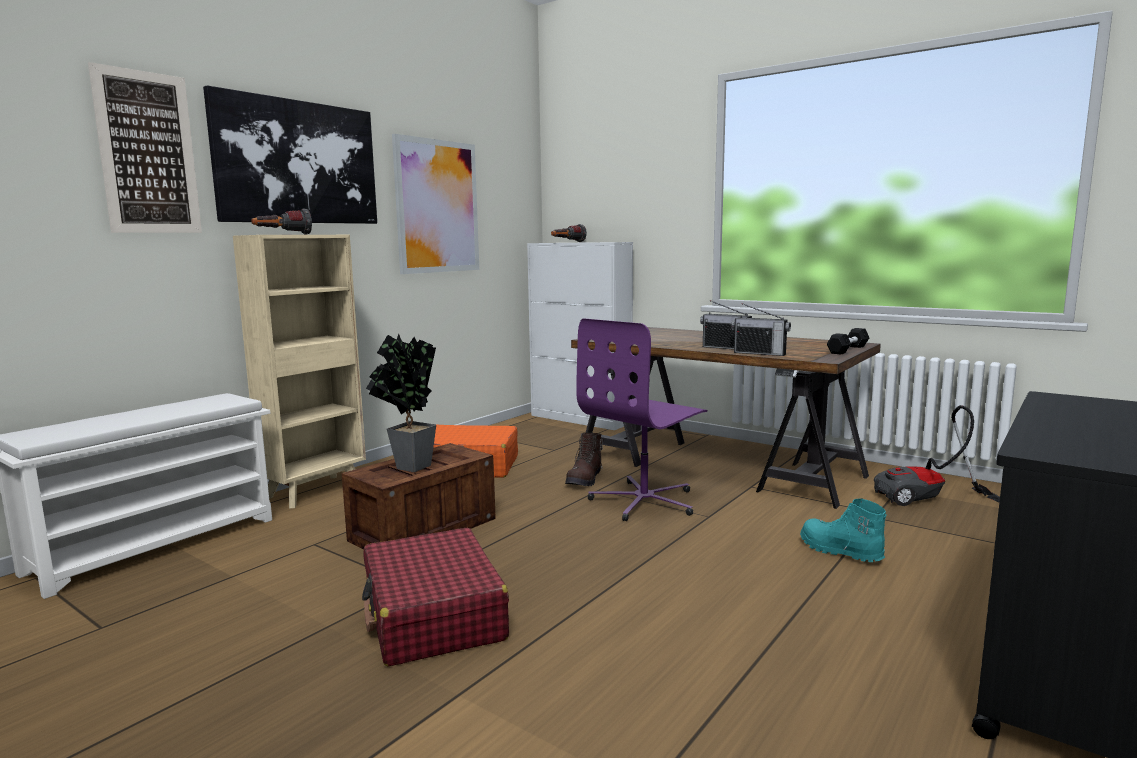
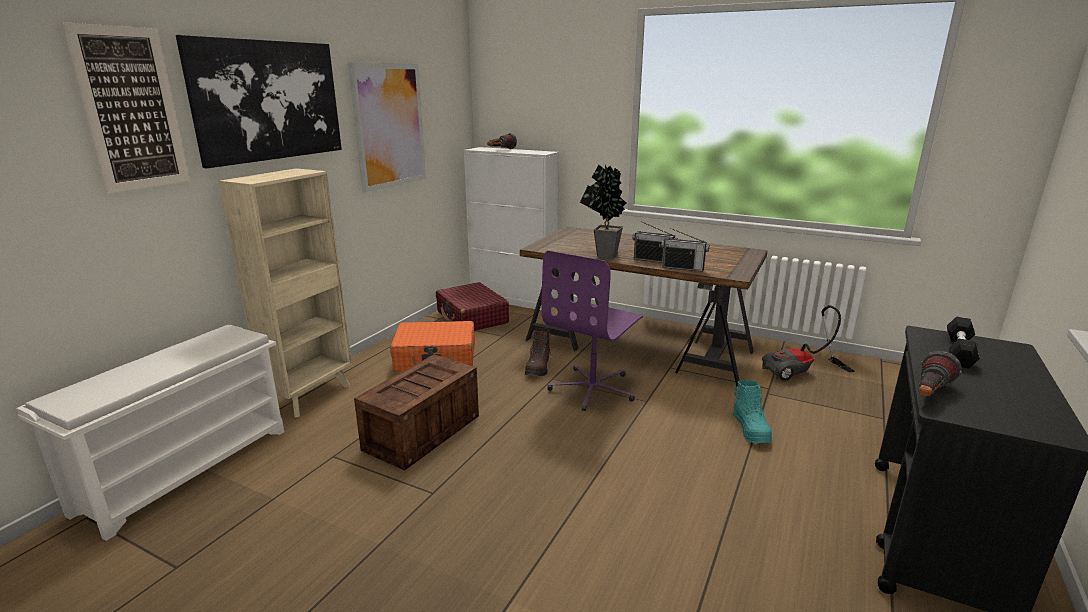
camera: 10 degrees left, 10 degrees up
(283, 234) = (266, 176): flashlight -> flashlight (929, 394)
(407, 467) = (409, 387): potted plant -> potted plant (604, 256)
(433, 615) = (463, 524): red suitcase -> red suitcase (472, 317)
(839, 551) = (751, 430): turquoise boot -> turquoise boot turned 135 degrees counterclockwise
(847, 350) = (747, 260): black dumbbell -> black dumbbell (959, 351)

